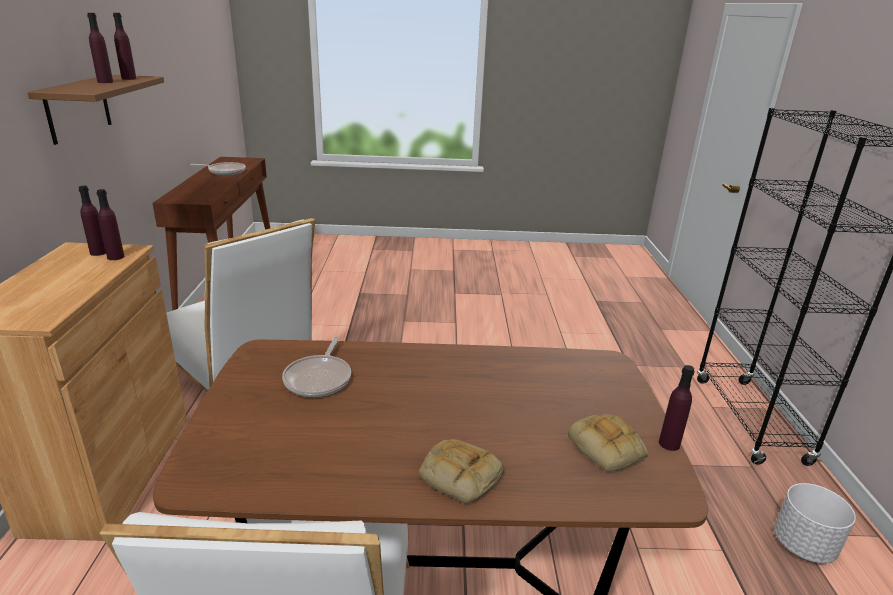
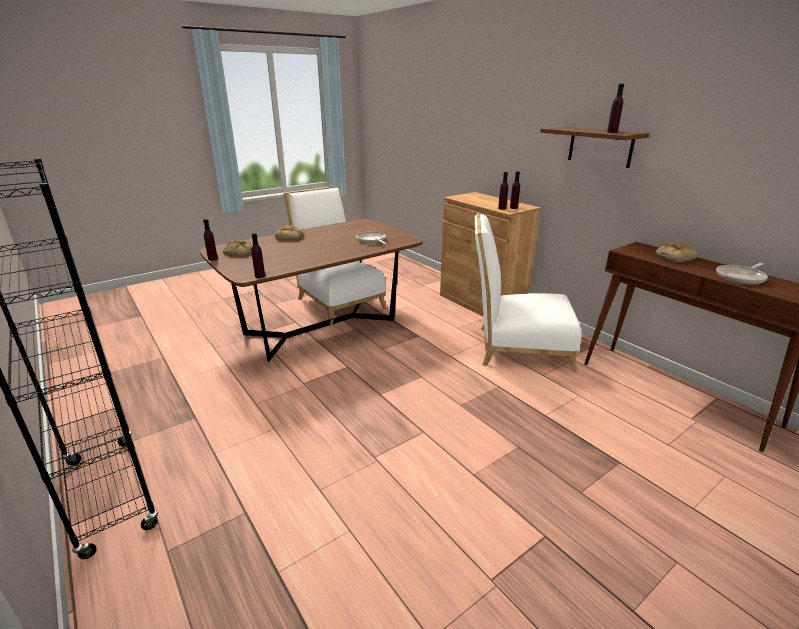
camera: 145 degrees right, 0 degrees up
(105, 82) = (595, 130): purple bottle -> purple bottle (260, 276)
(195, 187) = (674, 257): none -> bread
(803, 545) = (120, 401): white planter -> none

